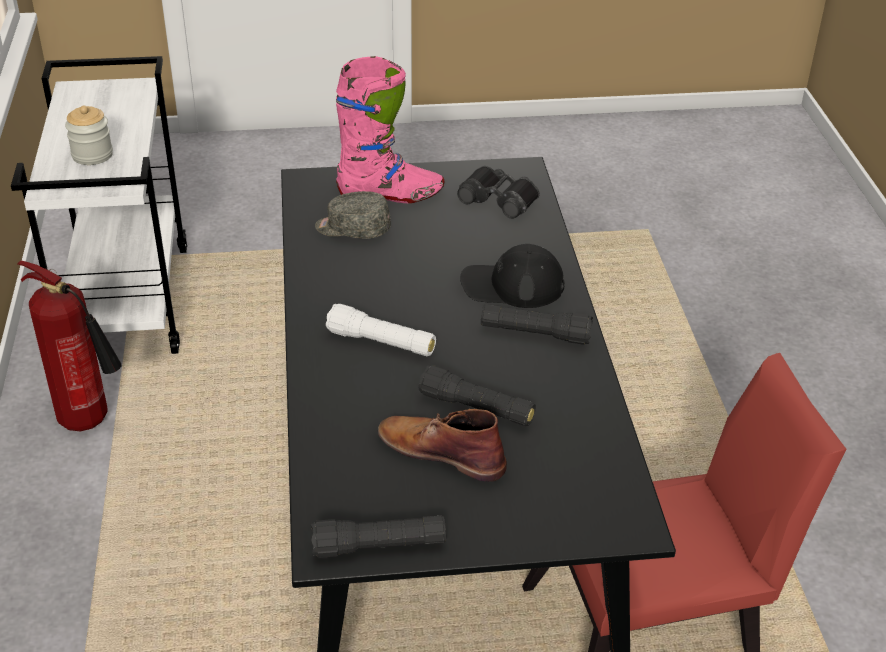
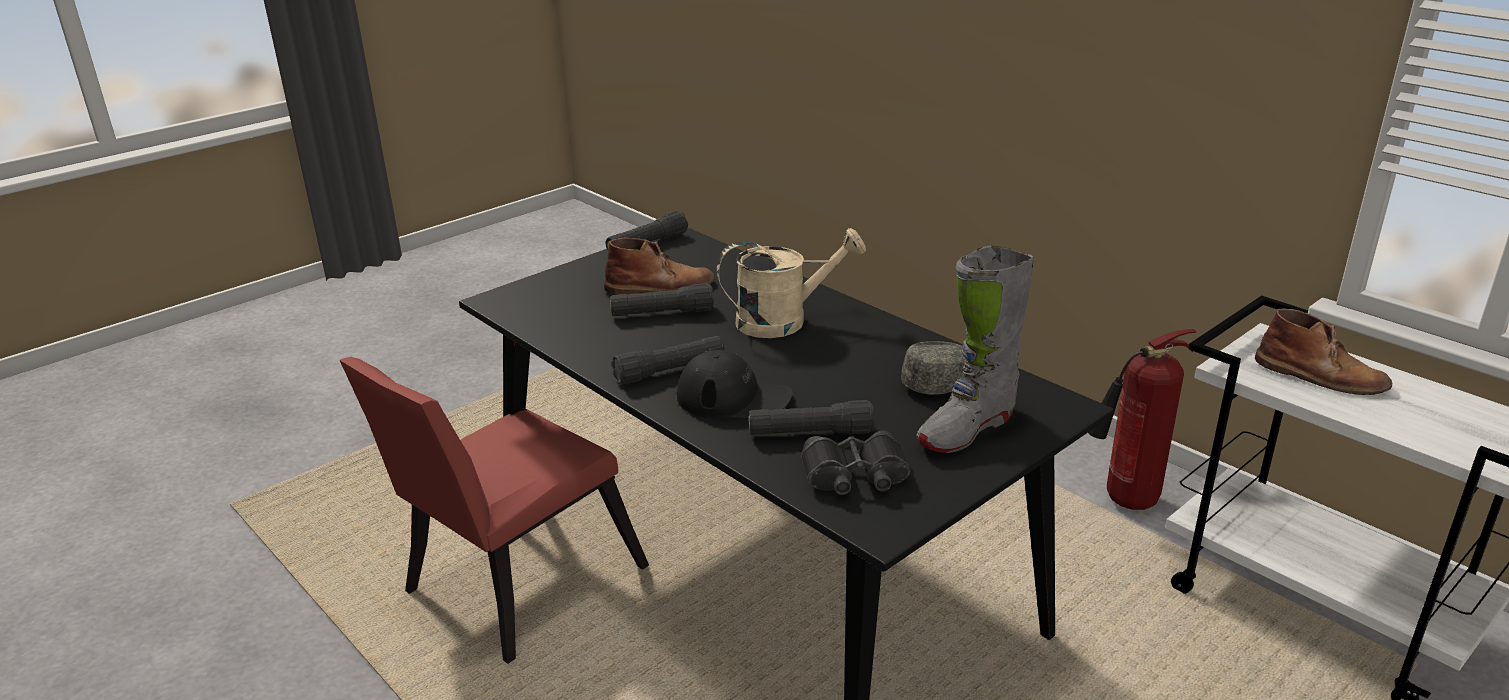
camera: 145 degrees right, 10 degrees down
(92, 155) = (1321, 376): jar -> brown boot
(381, 342) = (784, 320): white flashlight -> beige watering can
(390, 195) = (966, 429): pink boot -> grey boot
(491, 236) = (810, 433): none -> black flashlight
(512, 285) = (734, 398): black cap -> black cap turned 45 degrees clockwise

